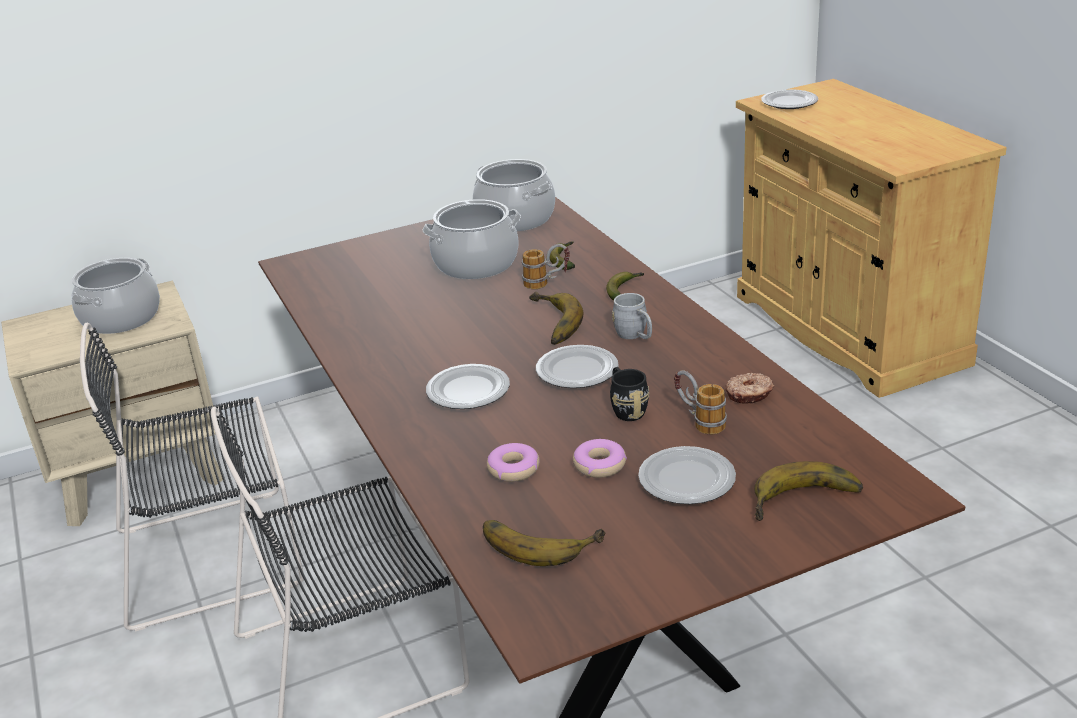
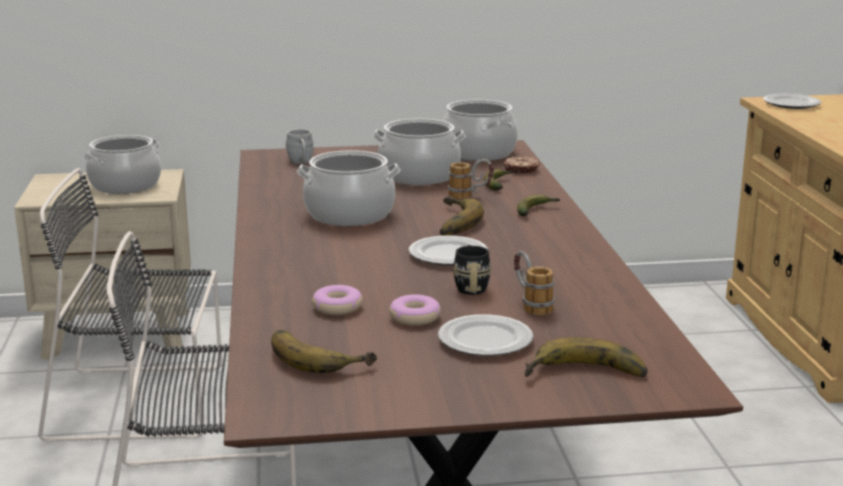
camera: 15 degrees right, 10 degrees down
(440, 335) = (349, 215): none -> cooking pot
(467, 391) = (341, 253): plate -> none
(635, 336) = (520, 241): grey mug -> grey mug (301, 162)
(749, 395) = (593, 295): donut -> donut (521, 170)

